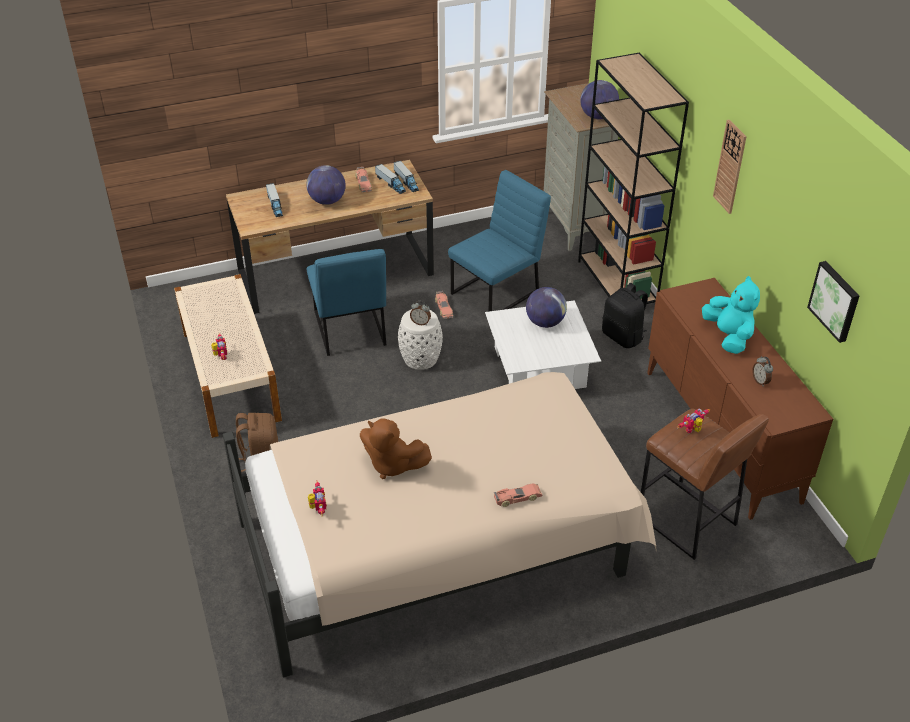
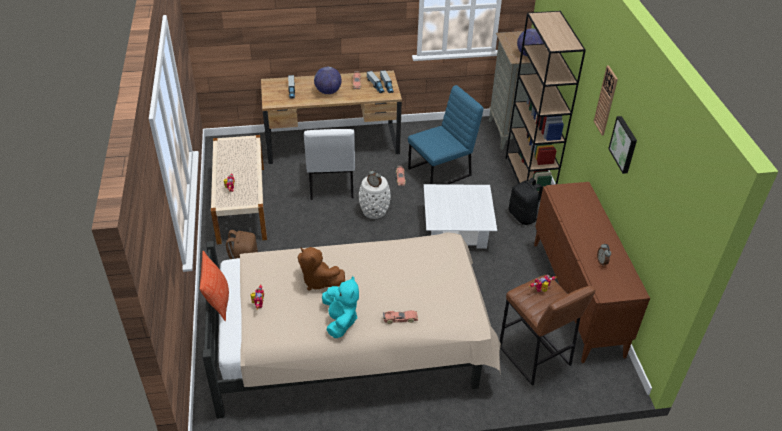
camera: 10 degrees right, 0 degrees up
(260, 515) = (218, 302): none -> orange pillow
(349, 329) = (331, 184): blue chair -> white chair
(545, 322) = (464, 197): globe -> none
(728, 336) = (587, 226): turquoise plush toy -> turquoise plush toy (340, 320)
(835, 301) = (660, 209): picture -> picture (624, 144)

